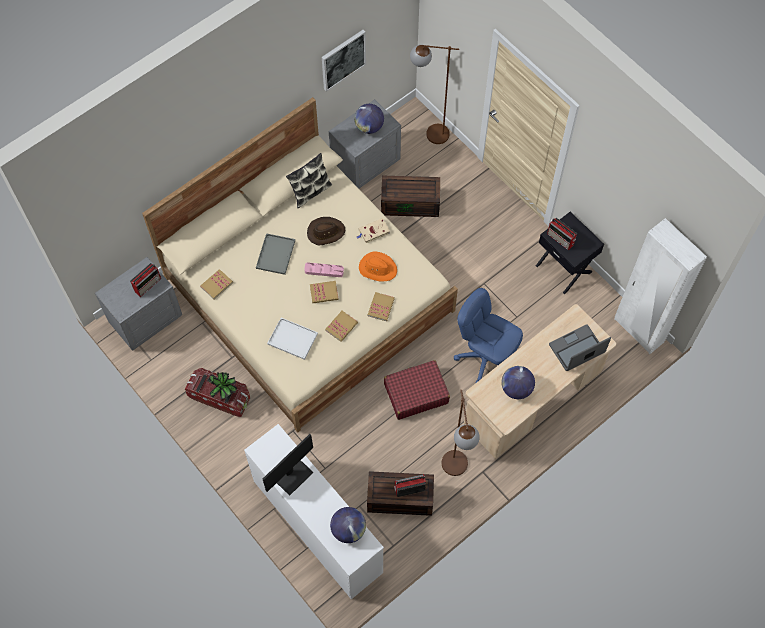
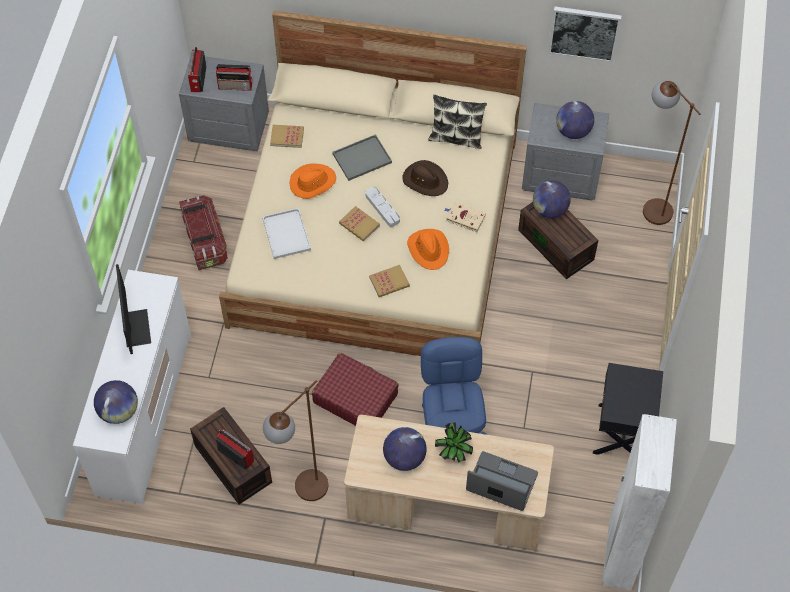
camera: 50 degrees right, 5 degrees down
(224, 392) = (202, 233): potted plant -> potted plant (453, 454)
(266, 295) = (312, 182): none -> orange hat
(294, 476) = (135, 327): monitor -> monitor turned 105 degrees counterclockwise
(324, 271) = (382, 208): pink tray -> grey tray
(341, 326) = (337, 264): book -> none
(396, 185) = (549, 210): none -> globe
(561, 239) = (621, 385): radio -> radio (198, 79)

